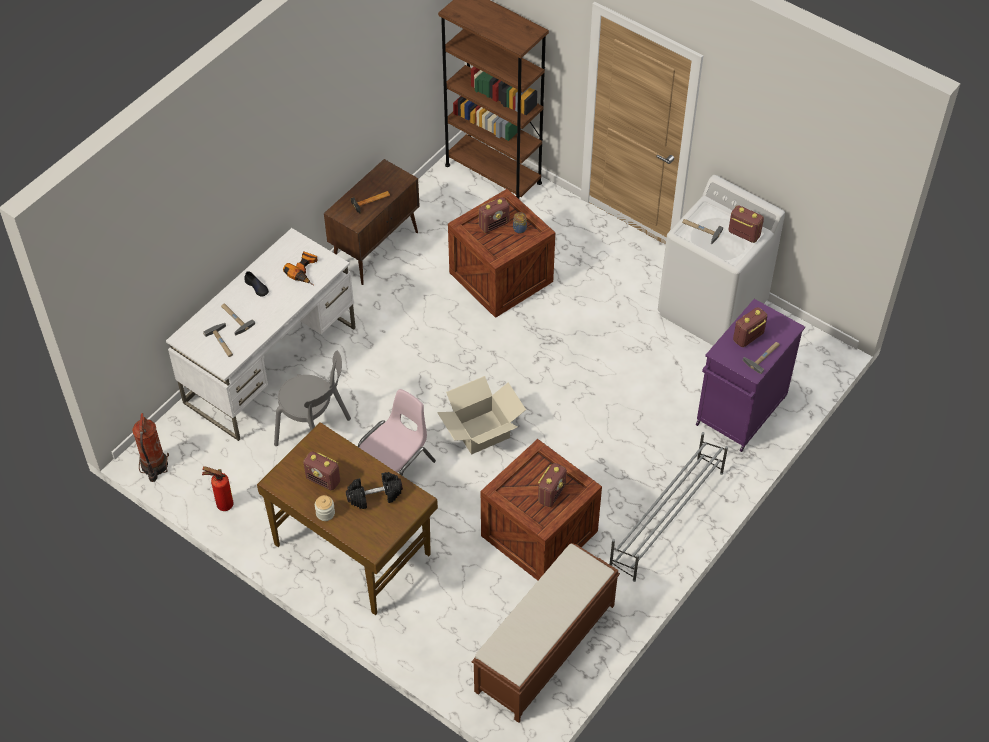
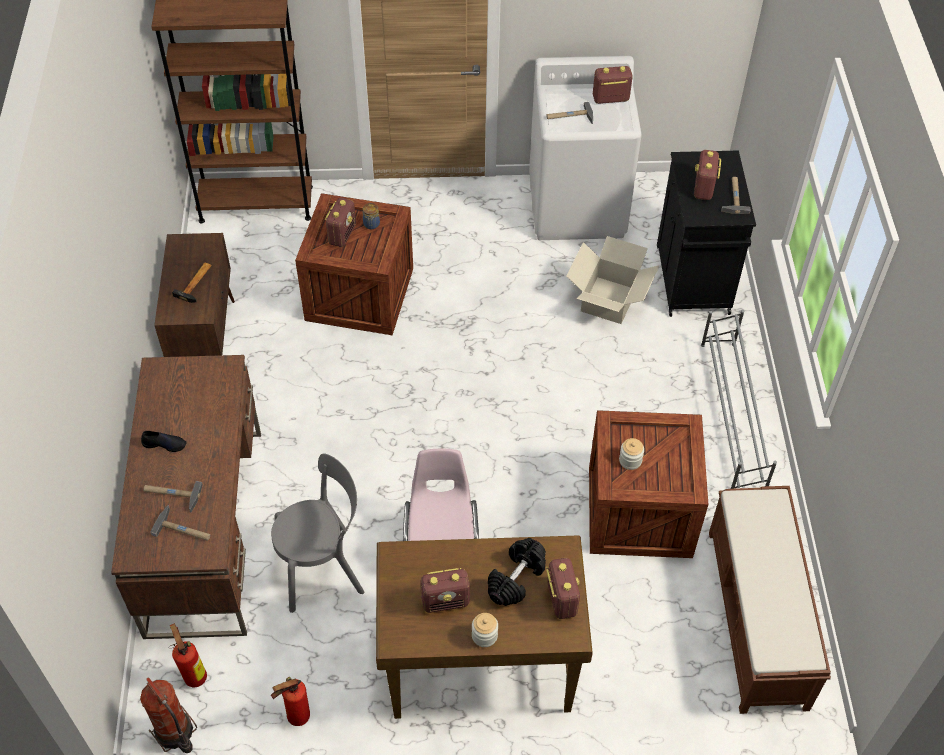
camera: 40 degrees left, 0 degrees up
(192, 442) = (194, 674): none -> fire extinguisher
(271, 364) = (205, 530): white desk -> brown desk
(305, 271) = (204, 393): power drill -> none
(481, 432) = (488, 452): cardboard box -> cardboard box (608, 300)
(526, 482) = (630, 460): none -> jar
(551, 493) = (664, 454): radio -> radio (561, 598)
(740, 412) = (693, 281): purple cabinet -> black cabinet

